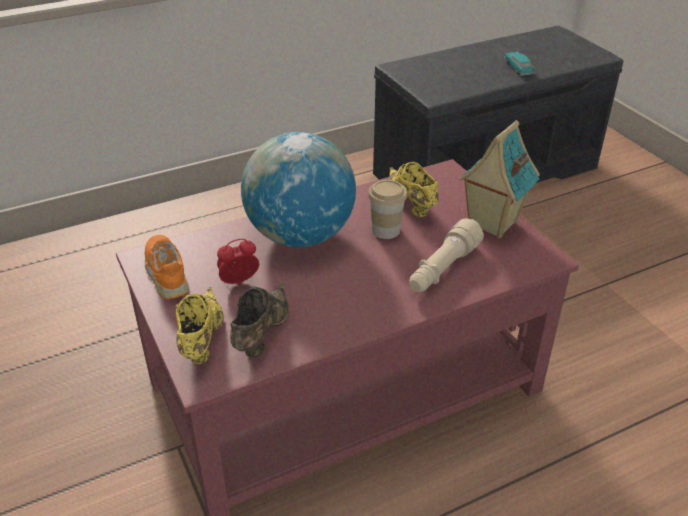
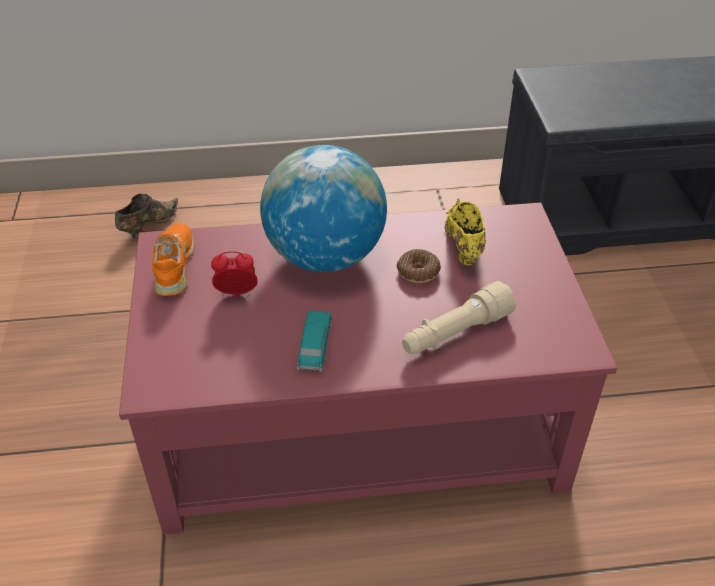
camera: 20 degrees right, 5 degrees up
(201, 340) = (169, 348): yellow shoe -> none
(260, 334) = (228, 357): brown shoe -> brown shoe (148, 226)
(385, 230) = (418, 272): cup -> donut
(491, 224) = (540, 293): toy house -> none
(518, 68) = (684, 102): toy car -> toy car (315, 345)

